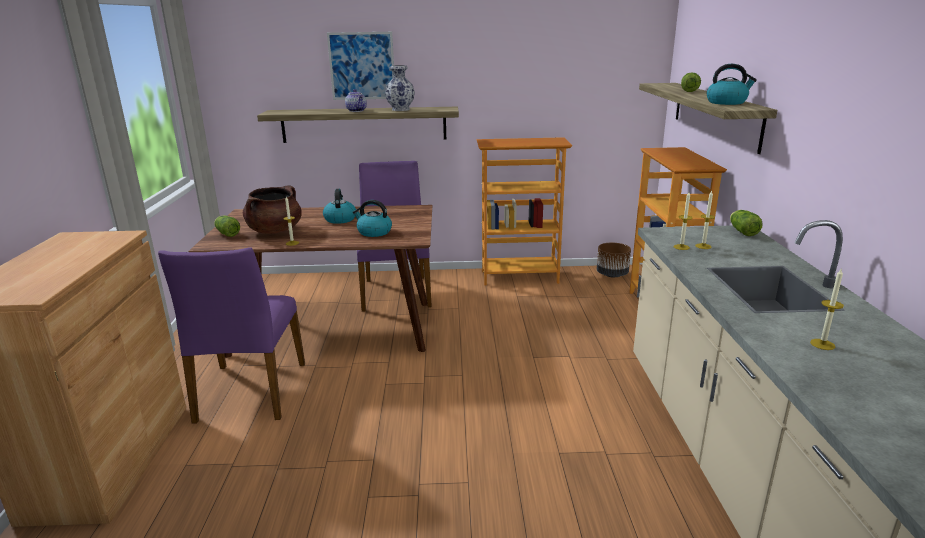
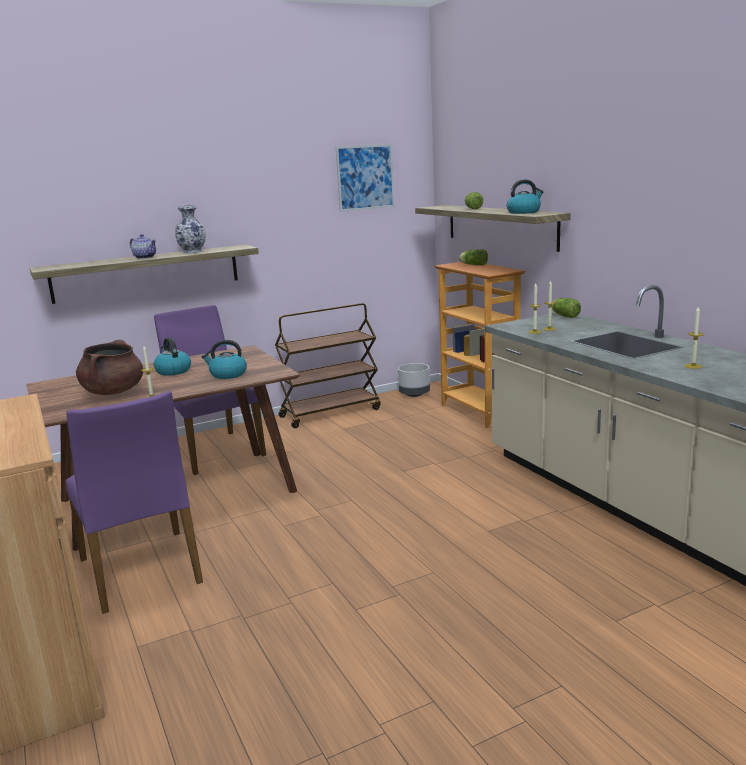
camera: 25 degrees left, 5 degrees down
(227, 233) = (57, 403): lettuce -> lettuce (473, 265)
(362, 66) = (140, 209): picture -> picture (365, 177)
(519, 276) = (330, 412): bookcase -> brown cart
(612, 274) = (414, 394): brown planter -> grey planter

